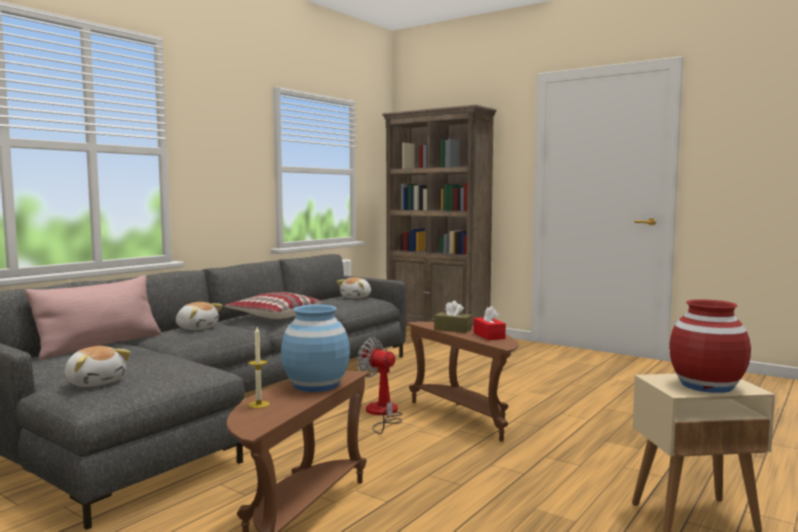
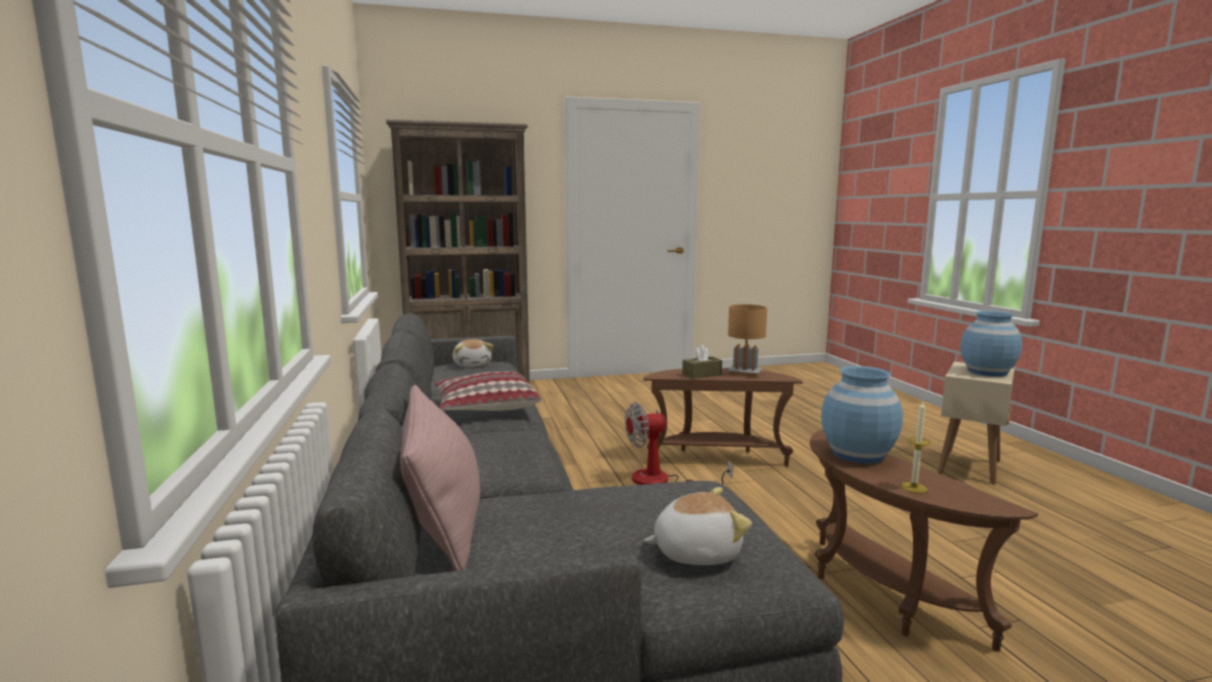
camera: 50 degrees left, 5 degrees up
(197, 328) = (477, 448): plush toy -> none
(489, 335) = (744, 373): red tissue box -> brown table lamp
(706, 385) = (987, 372): red vase -> blue vase

